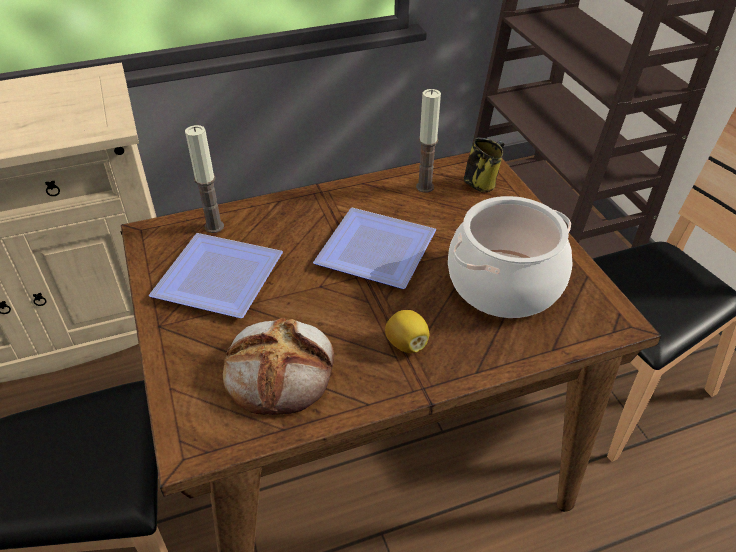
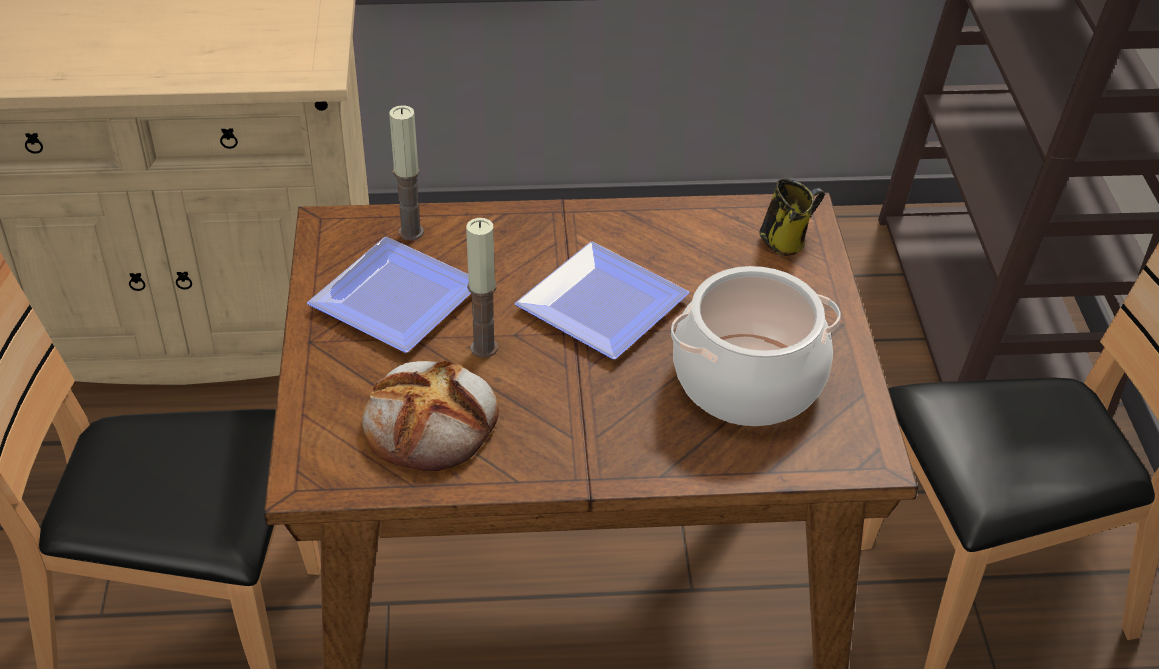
camera: 15 degrees right, 0 degrees up
(406, 343) = (591, 425): lemon -> none
(425, 187) = (704, 232): candle -> candle (484, 348)

